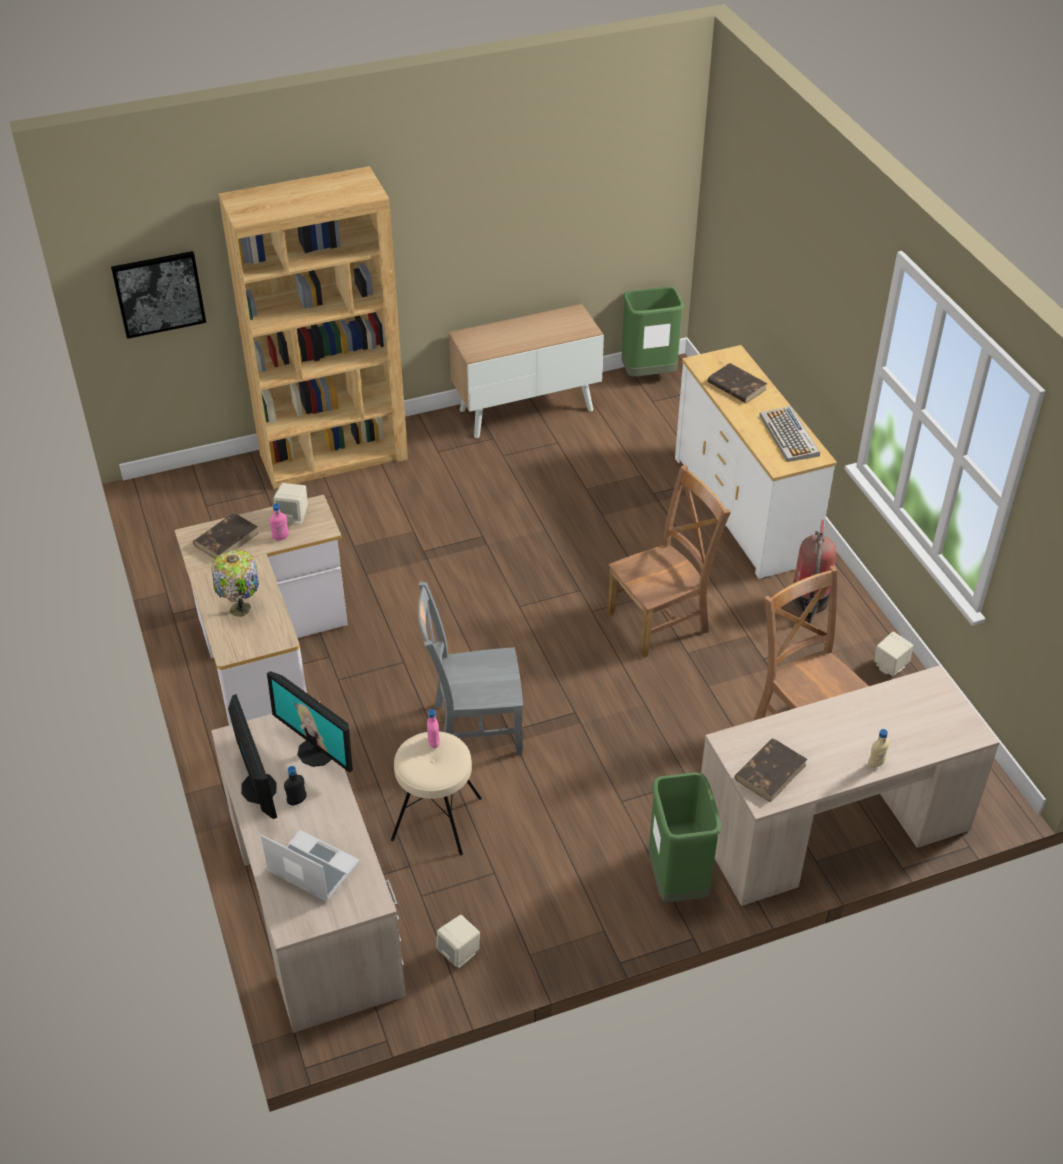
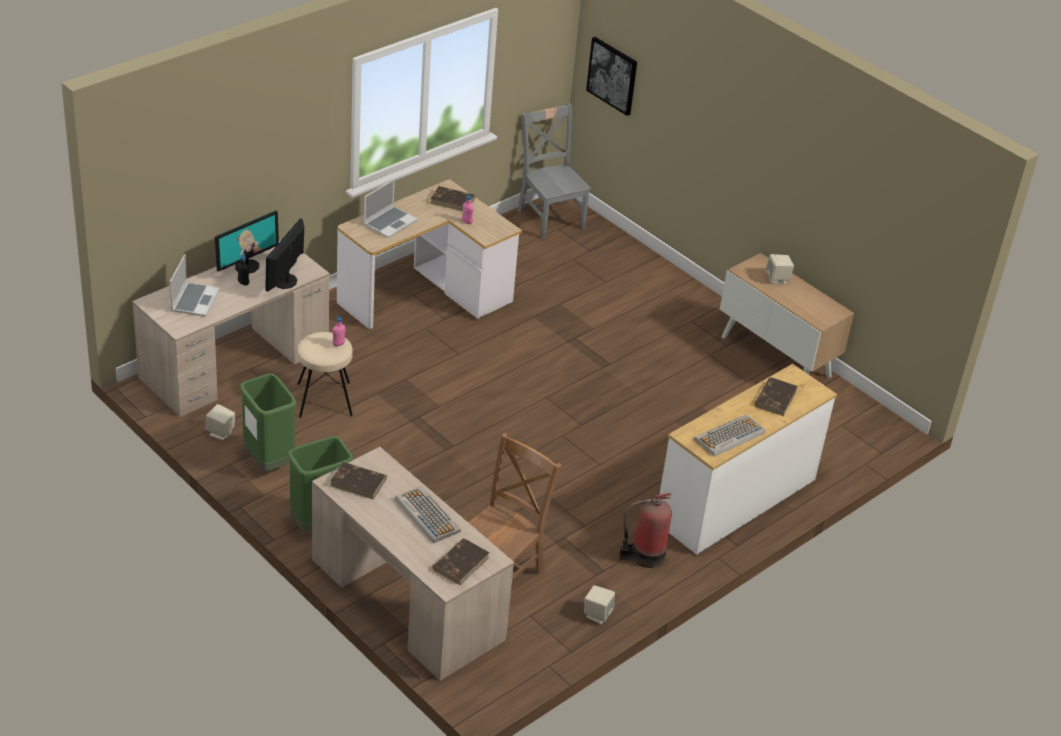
camera: 65 degrees right, 5 degrees down
(241, 610) = (390, 222): table lamp -> laptop
(293, 516) = (491, 222): beige speaker -> beige speaker (777, 279)
(334, 456) = (649, 272): brown bookcase -> none
(473, 729) = (412, 399): grey chair -> grey chair (550, 217)
(648, 375) = (875, 416): green trash can -> green trash can (268, 461)
(661, 621) = (573, 474): brown chair -> none
(846, 721) = (426, 515): none -> keyboard
(875, 764) = (390, 535): beige bottle -> none
(936, 711) = (461, 563): none -> brown book

